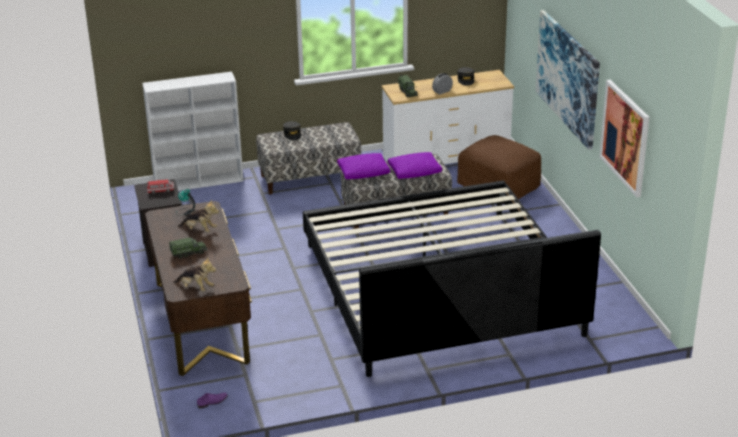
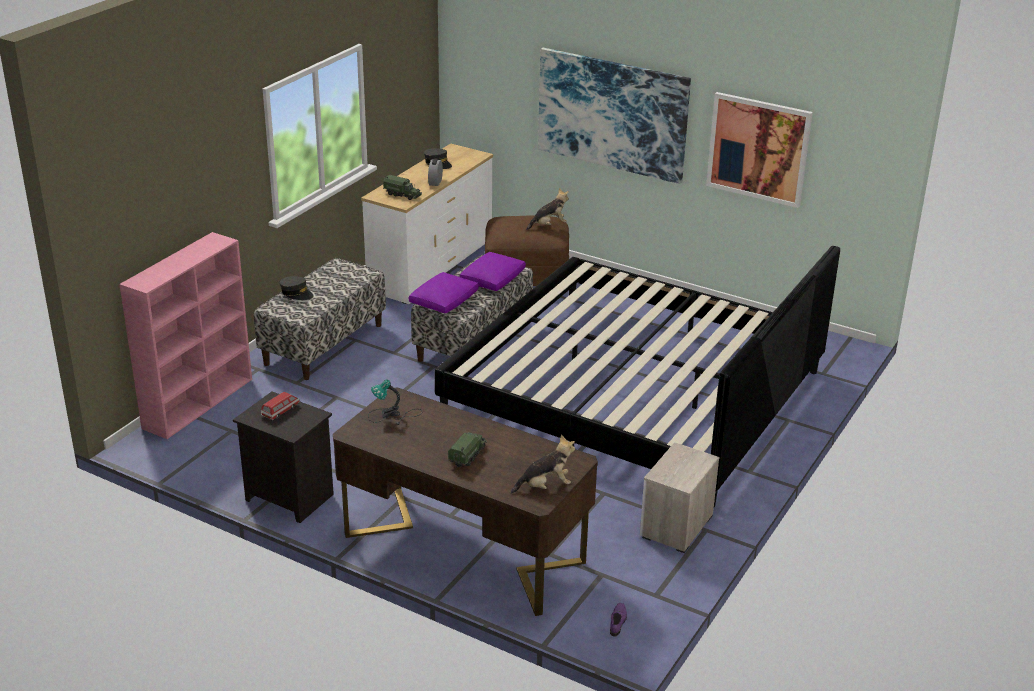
camera: 45 degrees left, 0 degrees up
(199, 182) = (199, 402): white bookcase -> pink bookcase
(199, 230) = (433, 426): plush toy -> plush toy (549, 225)
(328, 374) = (675, 526): none -> nightstand

